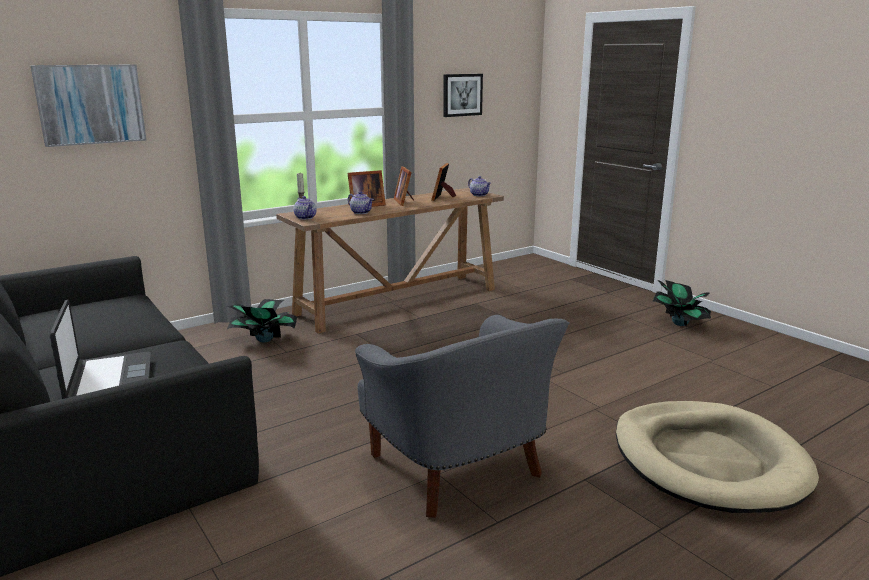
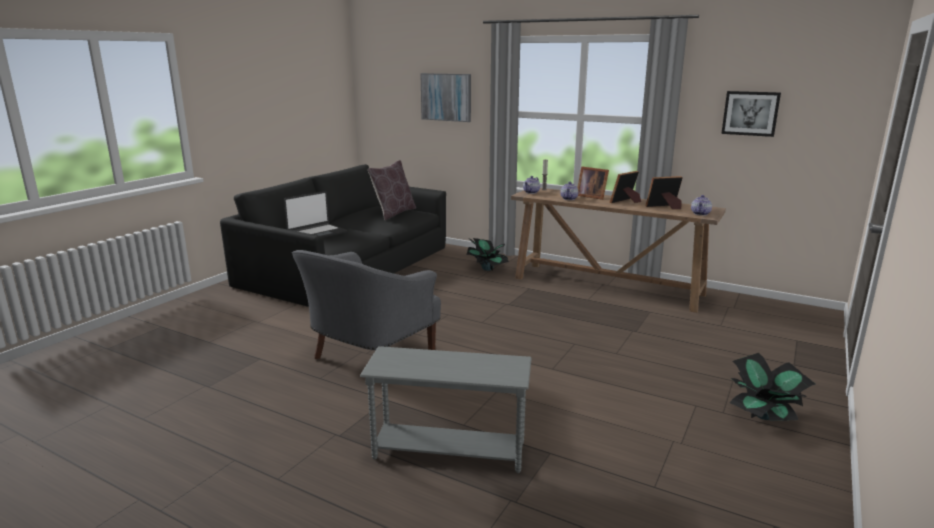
camera: 65 degrees right, 0 degrees up
(98, 313) = (394, 213): none -> brown pillow
(708, 461) = (449, 450): beige dog bed -> grey side table

